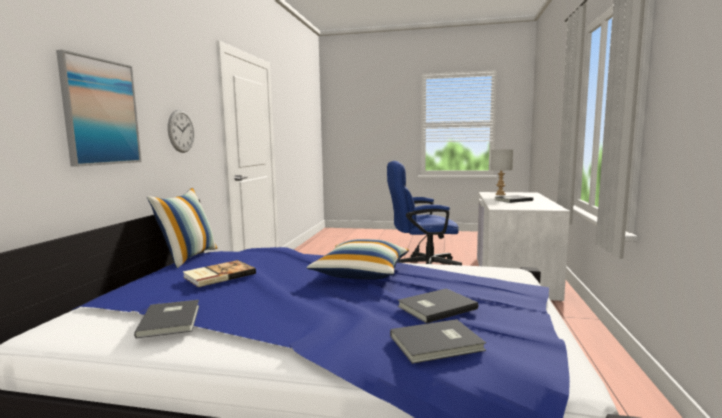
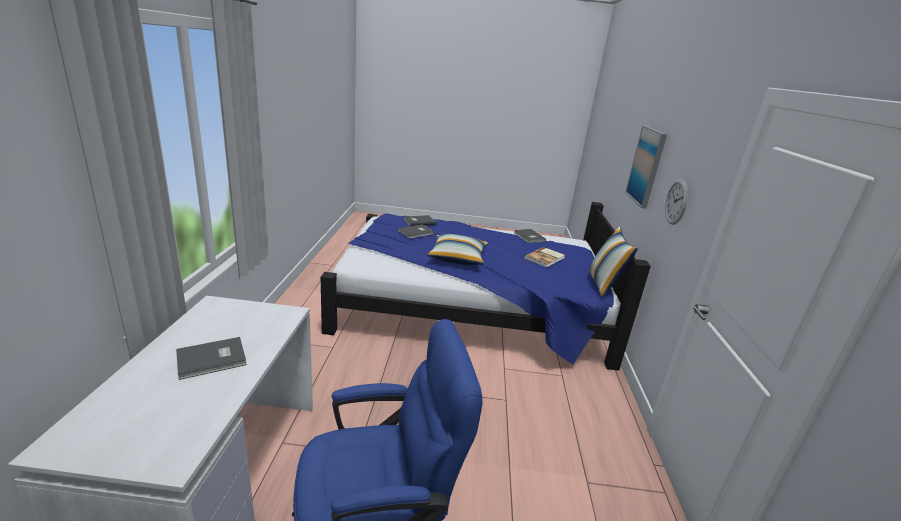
camera: 170 degrees right, 15 degrees up
(500, 194) = (166, 429): grey table lamp -> none

